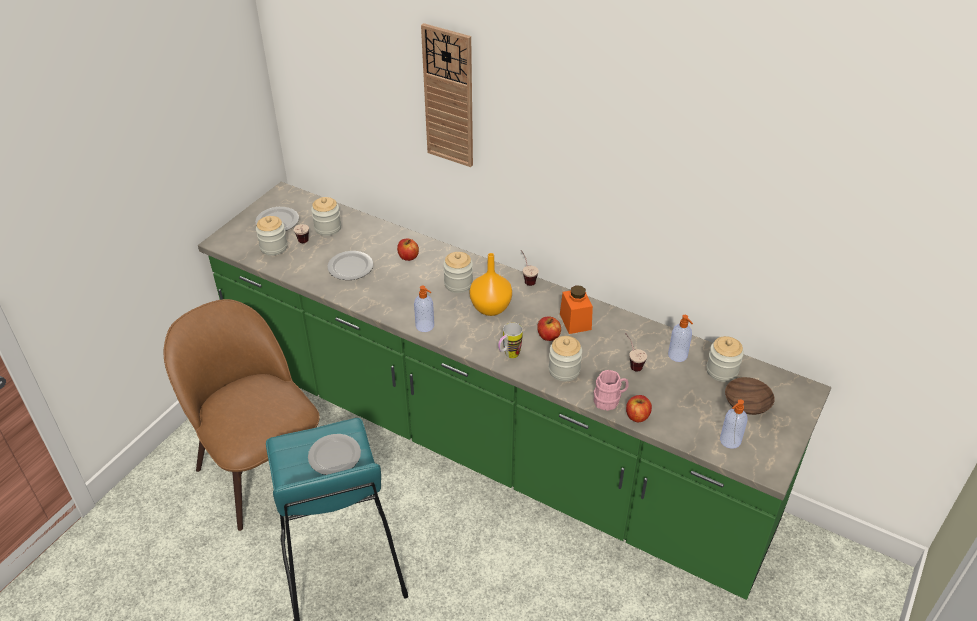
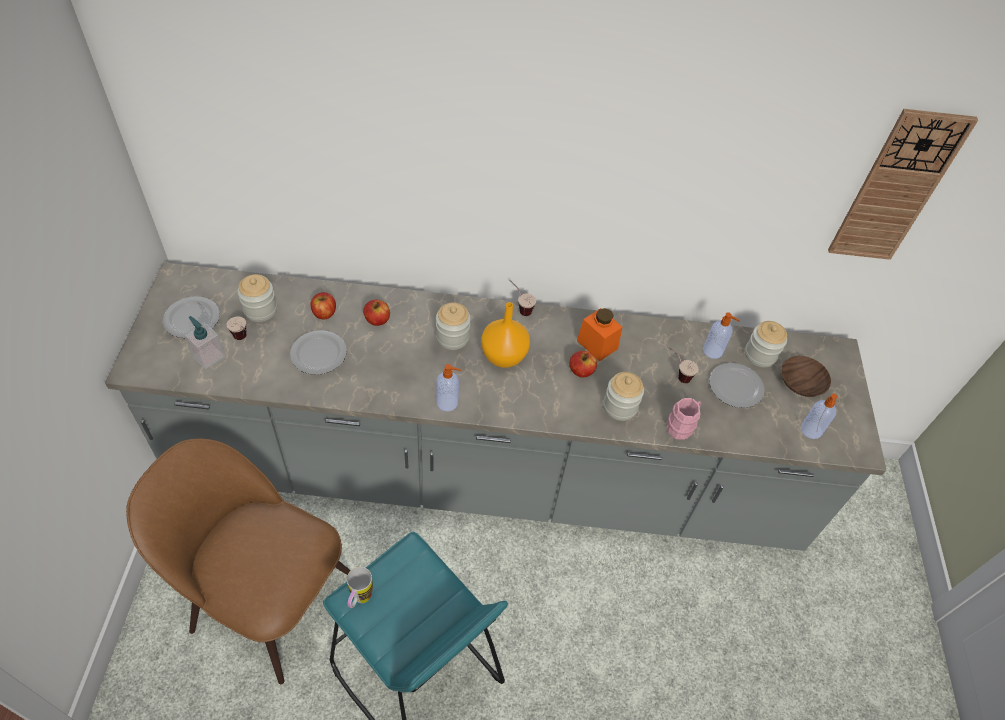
camera: 30 degrees left, 10 degrees up
(274, 247) = (208, 356): jar -> soap dispenser
(333, 456) = (416, 594): plate -> plate (735, 387)
(449, 97) = (410, 127): wall clock -> wall clock (895, 188)
(488, 441) = (490, 474): green counter -> grey counter
(508, 356) = (556, 409): mug -> mug (359, 600)
(637, 416) = (717, 434): apple -> apple (324, 313)

